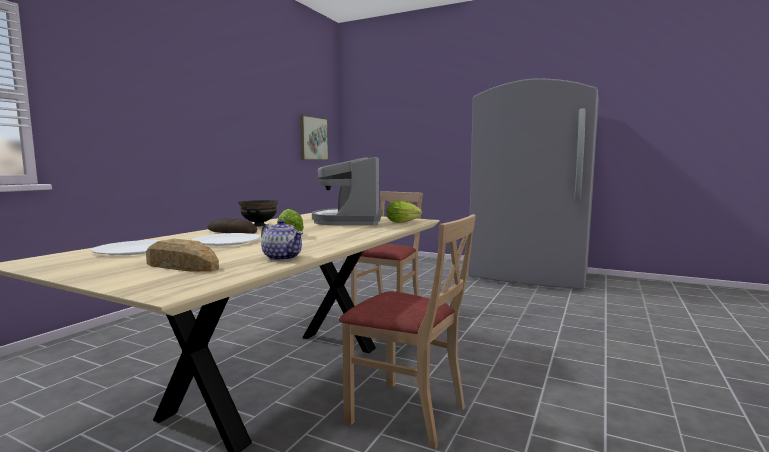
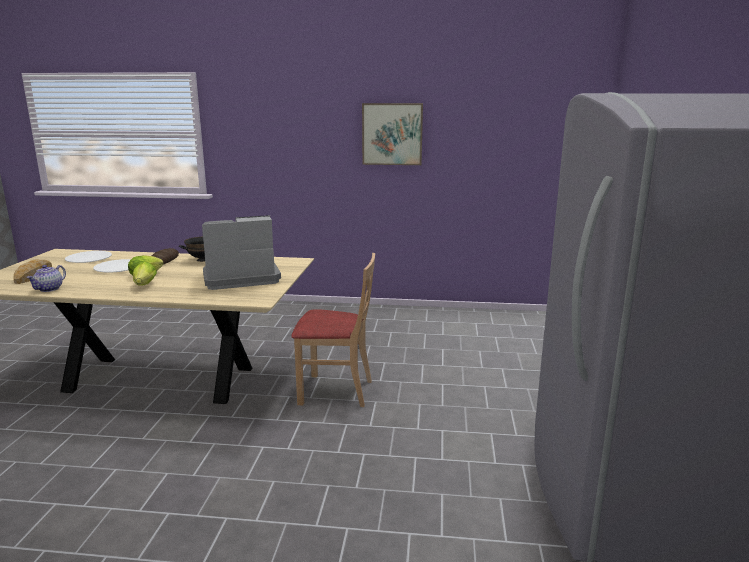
camera: 70 degrees right, 10 degrees up
(313, 138) = (534, 150): picture -> picture (392, 134)
(404, 222) = (236, 296): lettuce -> lettuce (144, 286)
(407, 413) = (100, 439): beige chair -> none

